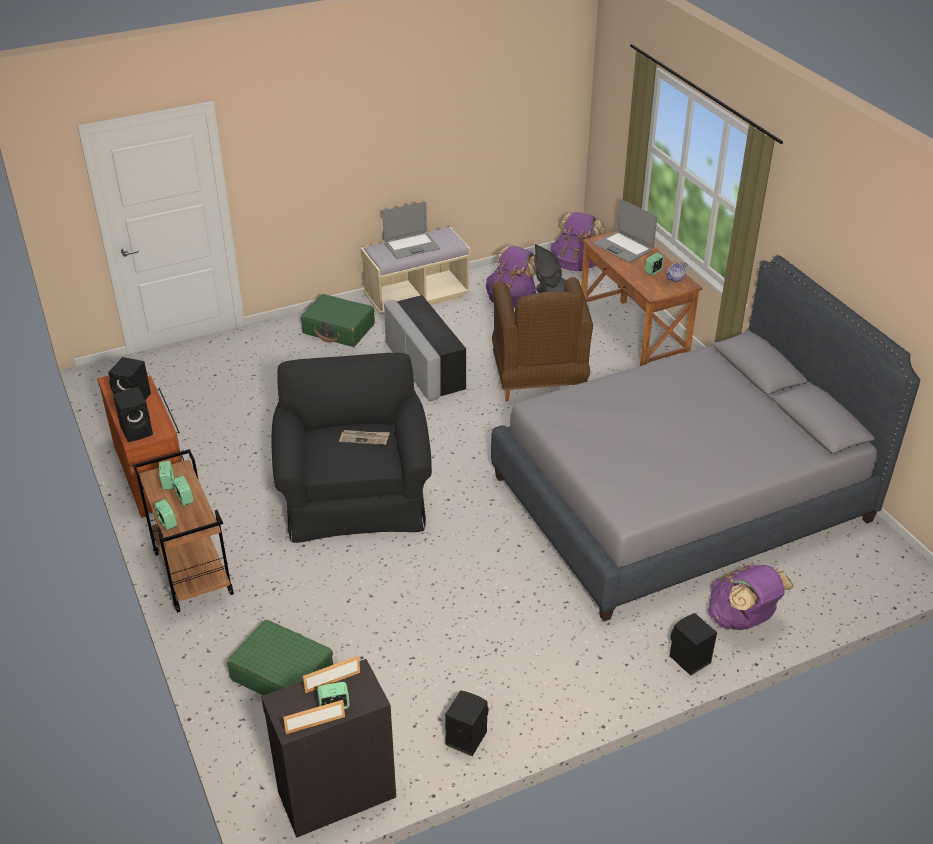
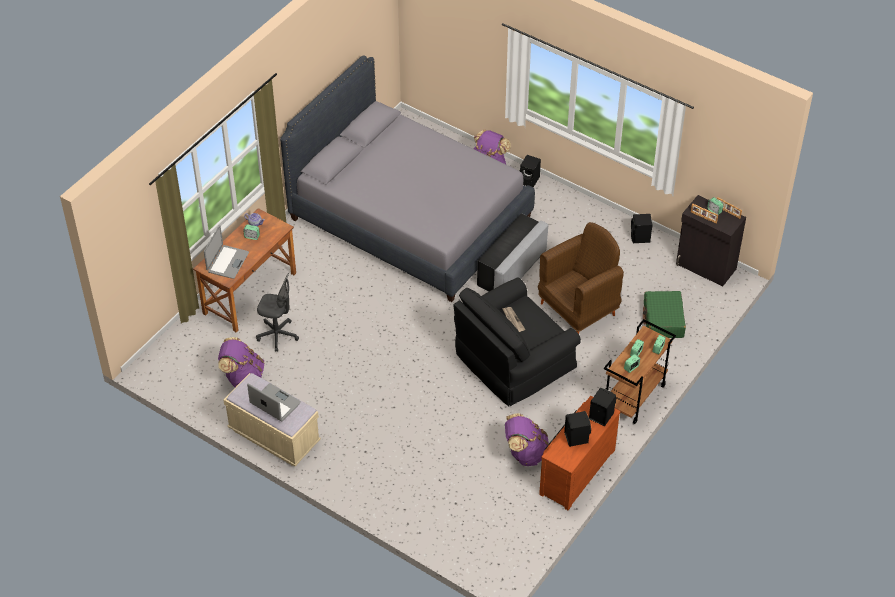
camera: 120 degrees left, 10 degrees up
(339, 329) = (349, 461): green suitcase -> none
(425, 367) = (363, 388): grey ottoman -> grey ottoman (511, 269)
(538, 380) = (337, 322): brown armchair -> brown armchair (578, 309)
(576, 265) = (164, 360): purple backpack -> purple backpack (525, 453)

